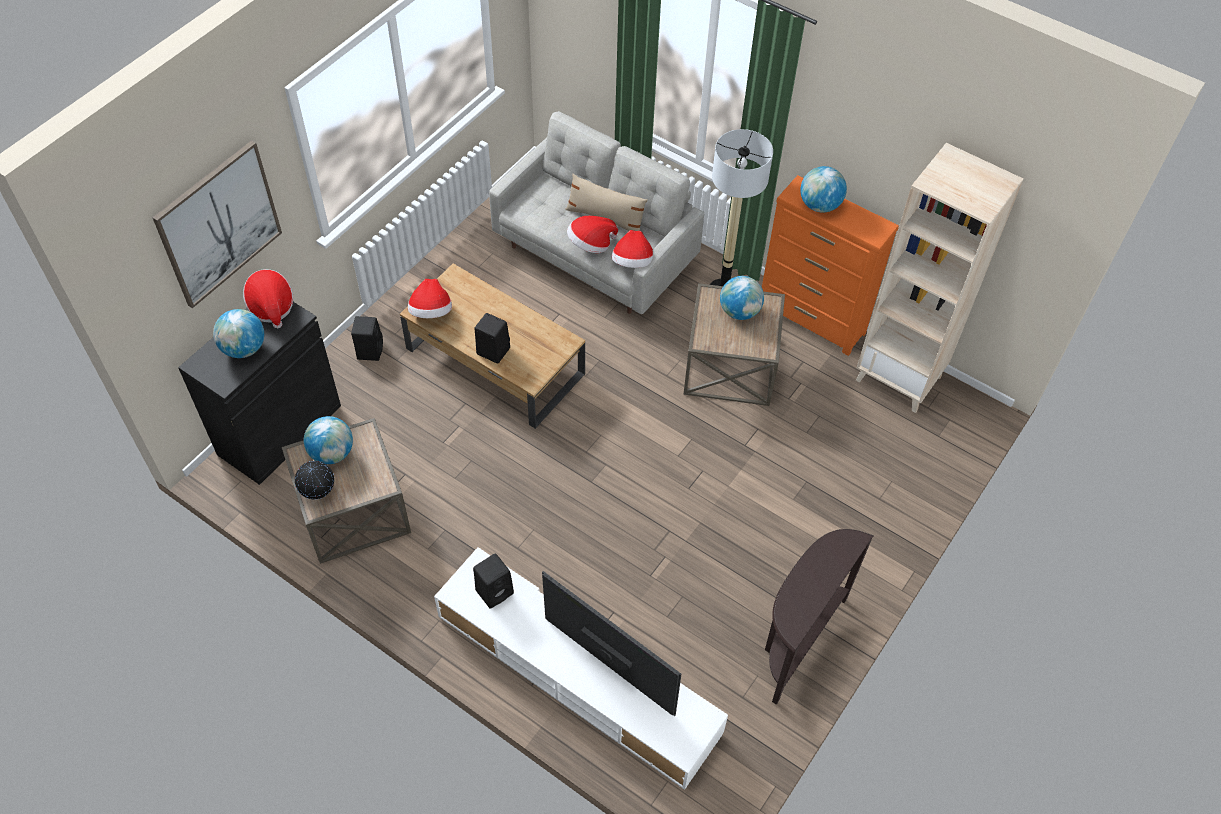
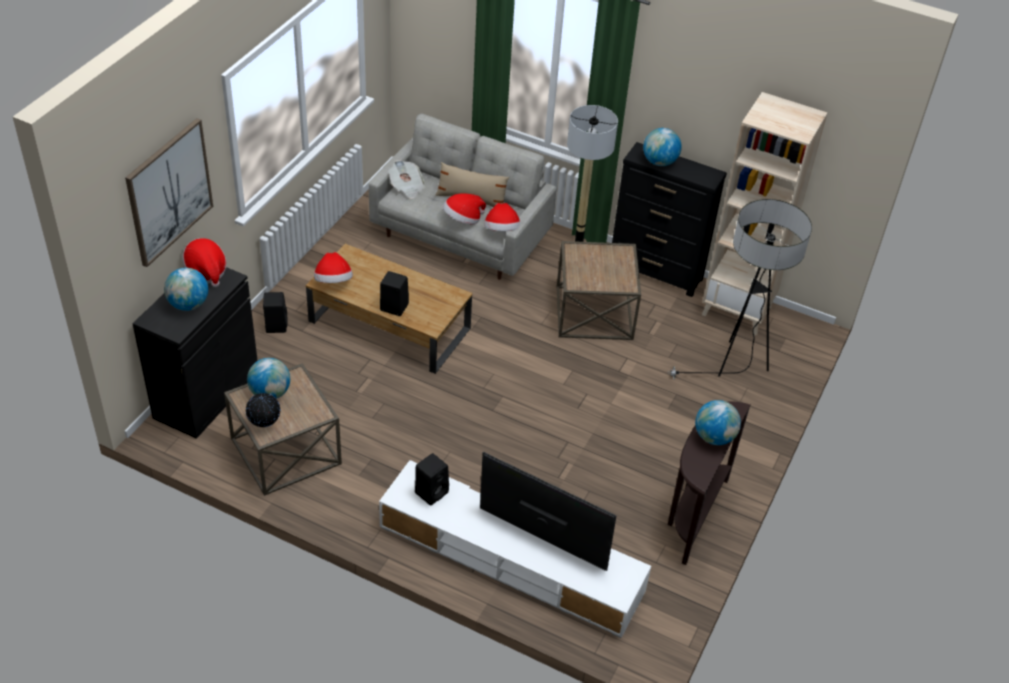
camera: 10 degrees left, 10 degrees down
(534, 196) = (407, 187): none -> newspaper
(739, 311) = (600, 259): globe -> globe (714, 437)
(812, 320) = (656, 273): orange dresser -> black dresser
(882, 451) = (734, 366): none -> floor lamp

